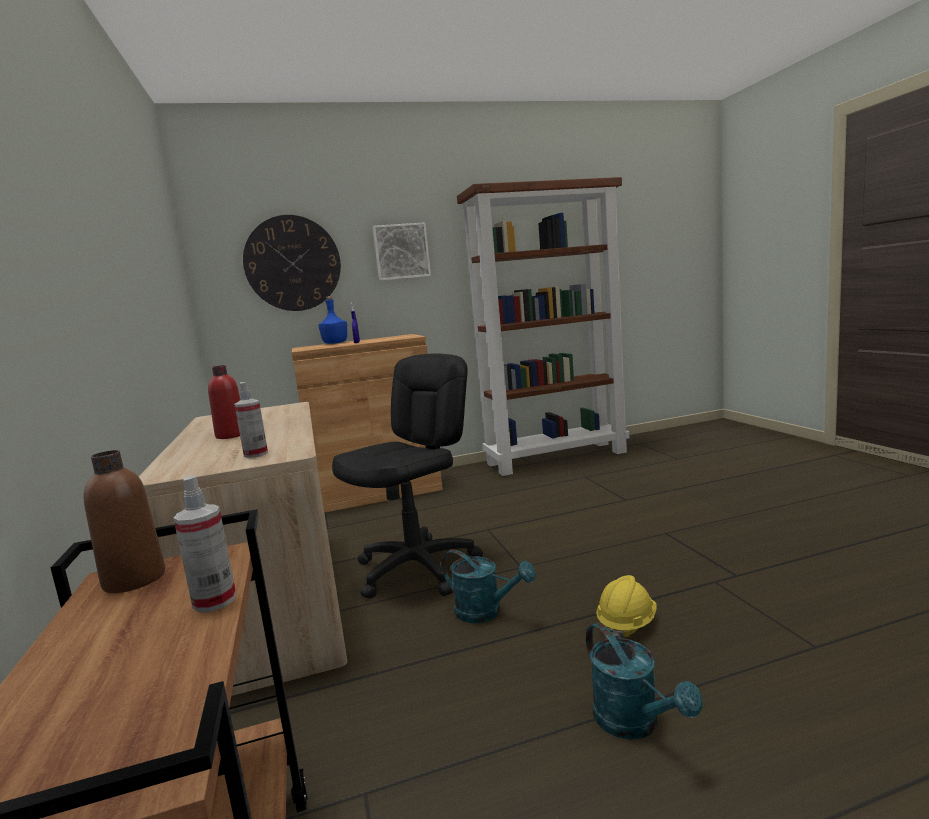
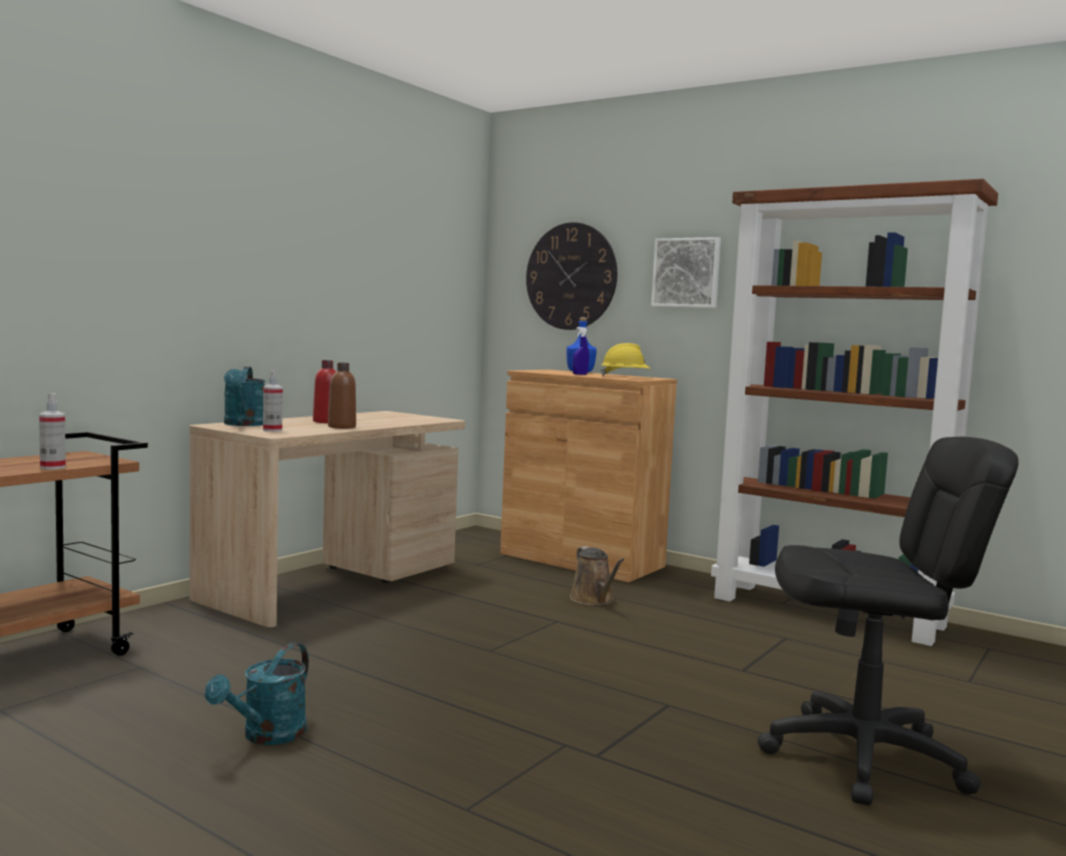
camera: 50 degrees right, 5 degrees down
(134, 580) = (77, 456): brown bottle -> brown bottle (342, 427)
(417, 569) = (437, 613): black office chair -> black office chair (864, 758)
(461, 508) = (594, 600): none -> brown watering can
(486, 612) = (388, 654): turquoise watering can -> turquoise watering can (243, 424)
(626, 624) = (424, 712): yellow hard hat -> yellow hard hat (625, 377)

